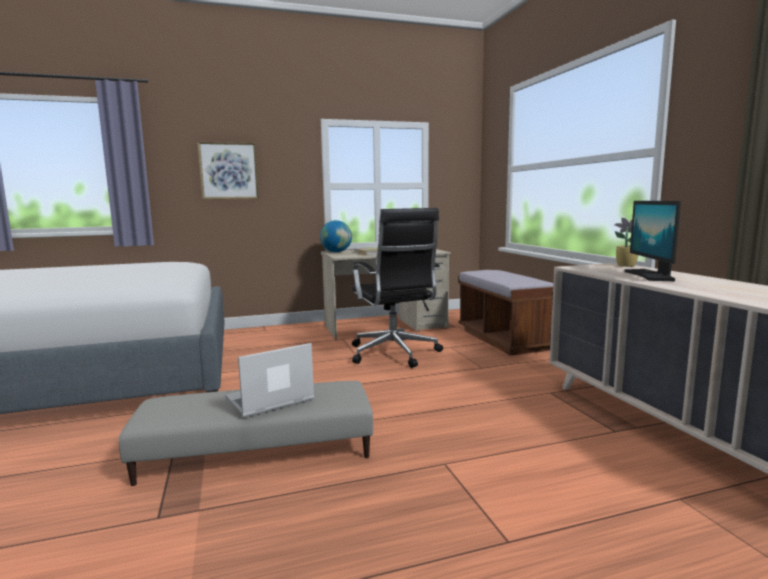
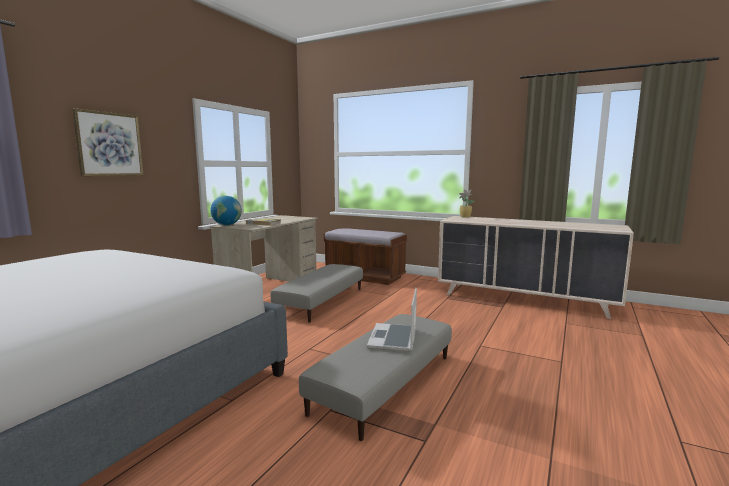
camera: 45 degrees left, 0 degrees up
(394, 354) = (322, 301): black office chair -> grey ottoman
(650, 276) = (497, 221): monitor -> none

